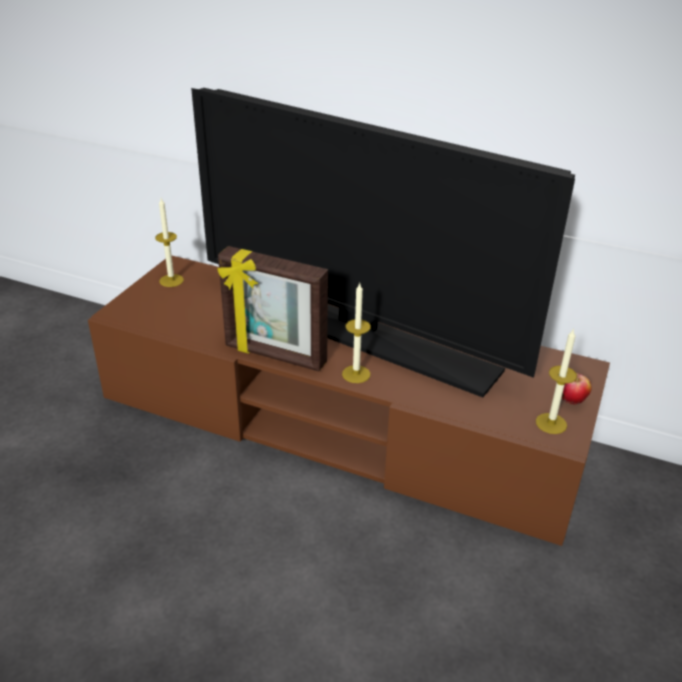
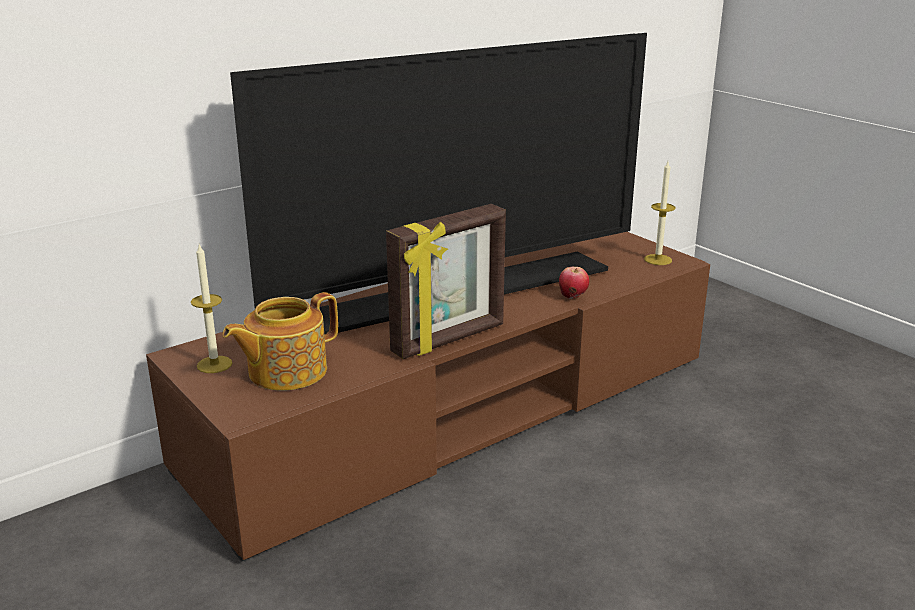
camera: 60 degrees left, 10 degrees down
(179, 307) = (285, 371): none -> teapot
(356, 374) = (522, 310): candle -> none
(572, 402) = (637, 246): apple -> apple (573, 297)

